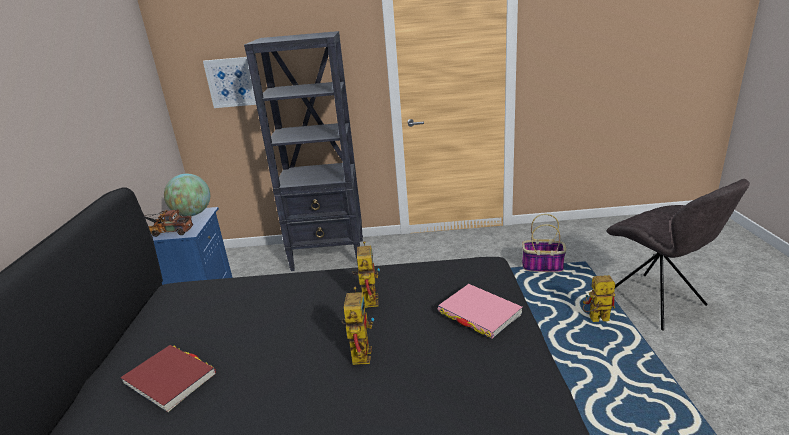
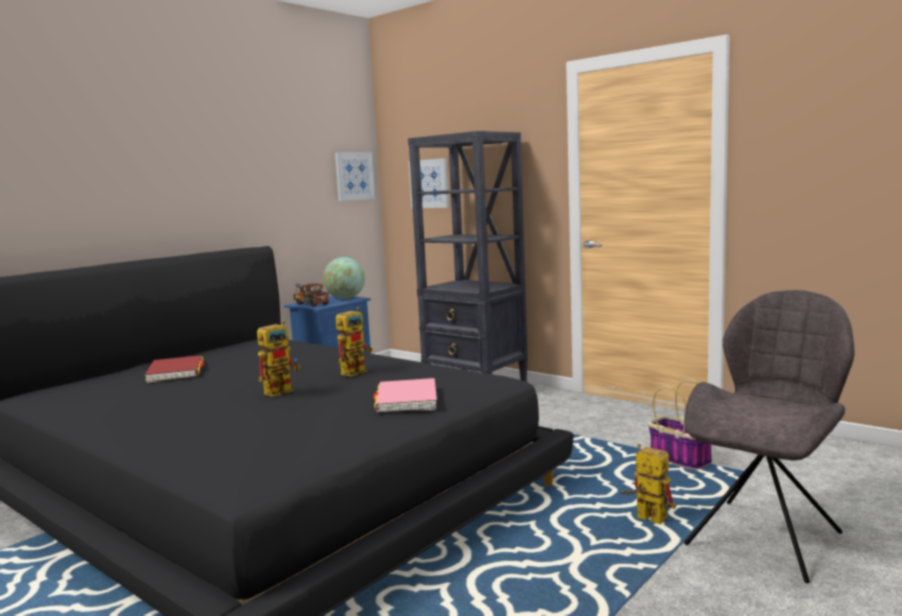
camera: 40 degrees right, 15 degrees down
(145, 83) = (354, 176): none -> picture
(656, 303) = (766, 536): grey chair -> grey chair turned 150 degrees counterclockwise

